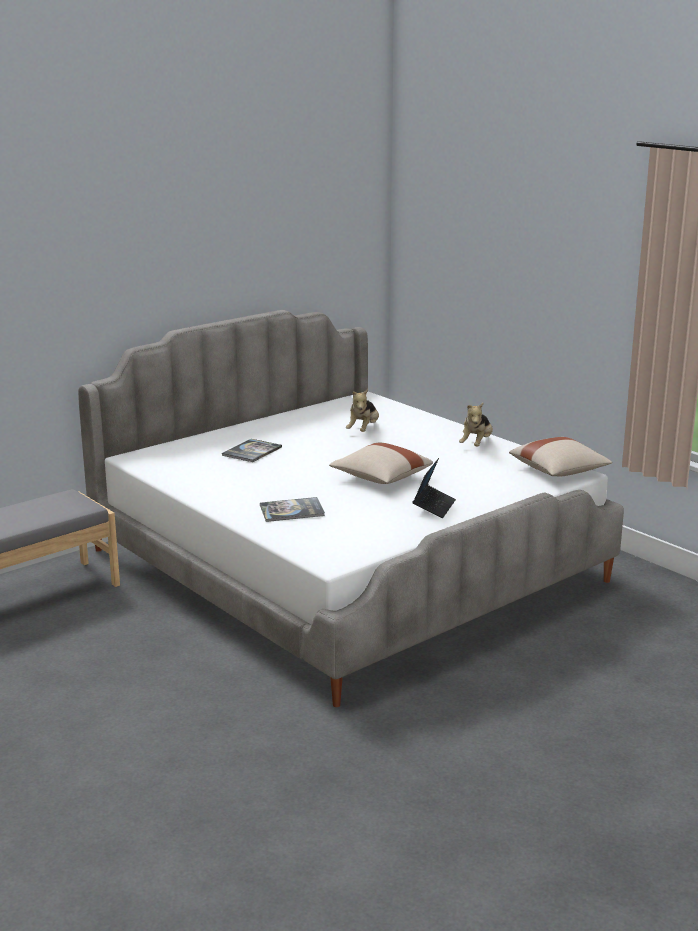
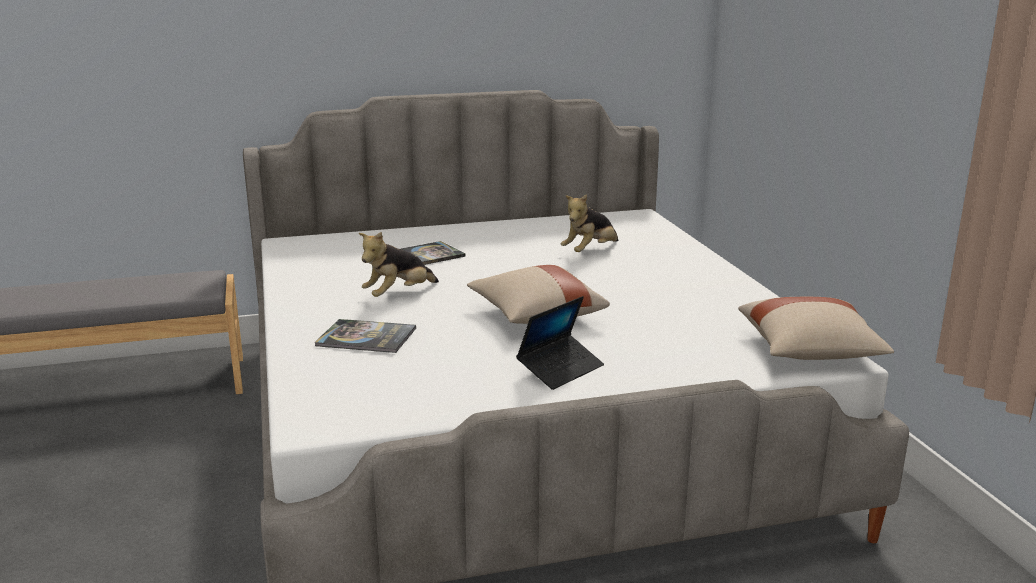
camera: 25 degrees right, 0 degrees up
(476, 444) = (721, 292): plush toy -> plush toy (398, 295)

